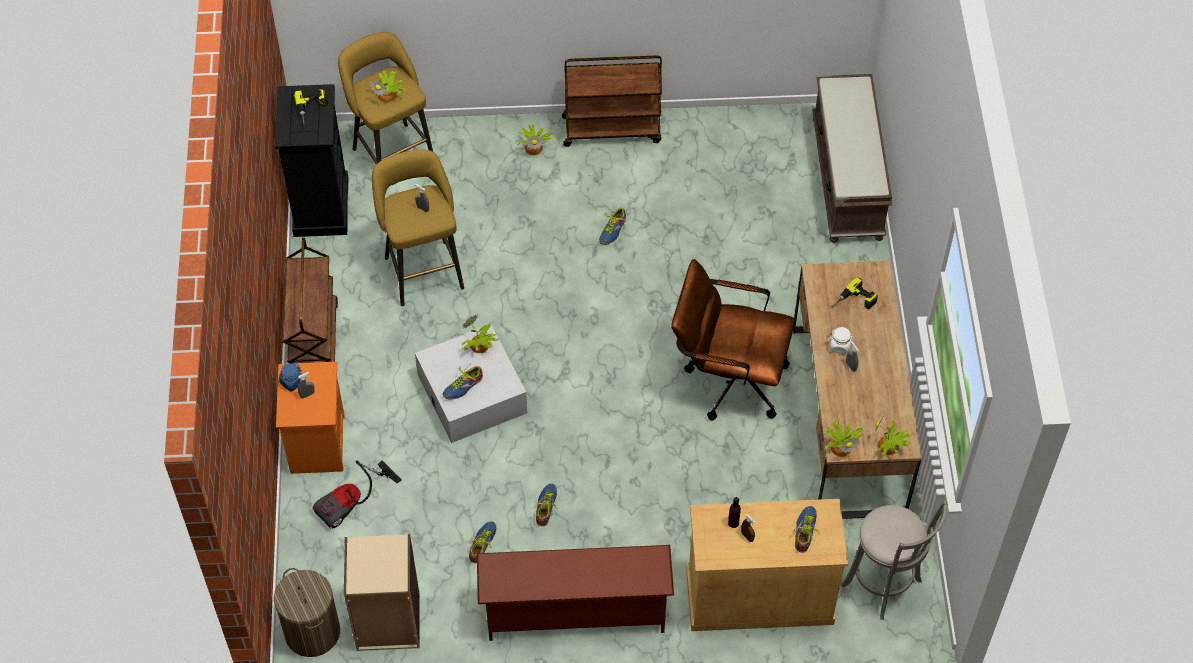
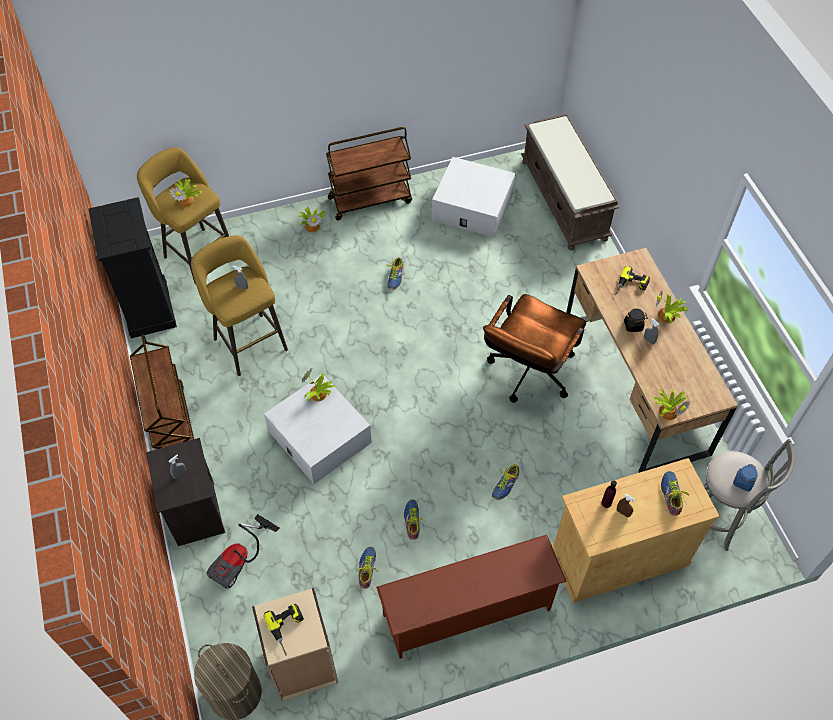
camera: 15 degrees left, 0 degrees up
(291, 382) = (162, 466): blue jar -> blue jar (743, 482)
(312, 109) = (124, 221): power drill -> power drill (288, 629)
(316, 442) = (194, 512): orange nightstand -> black nightstand
(463, 386) = (314, 433): shoe -> shoe (505, 485)
(728, 379) = (527, 375): brown office chair -> brown office chair turned 60 degrees counterclockwise
(732, 163) = (472, 207): none -> white storage box
(840, 346) = (633, 325): white jar -> black jar
(889, 447) = (707, 402): potted plant -> potted plant (667, 316)

